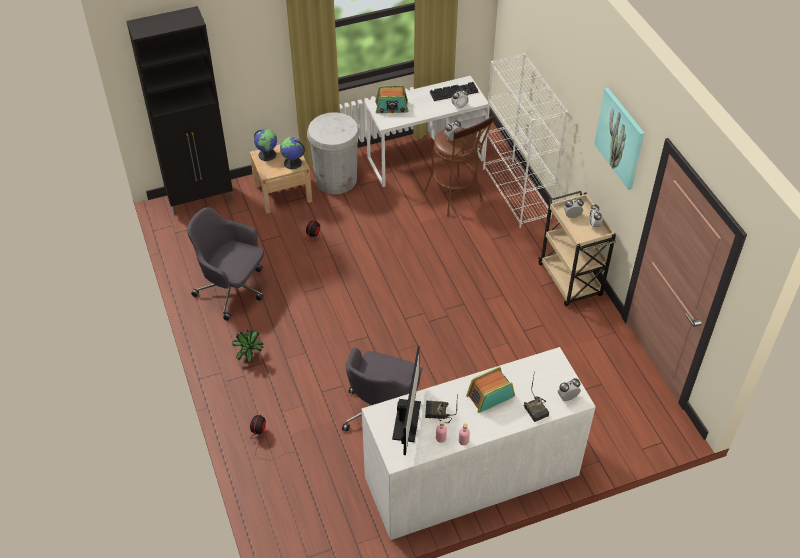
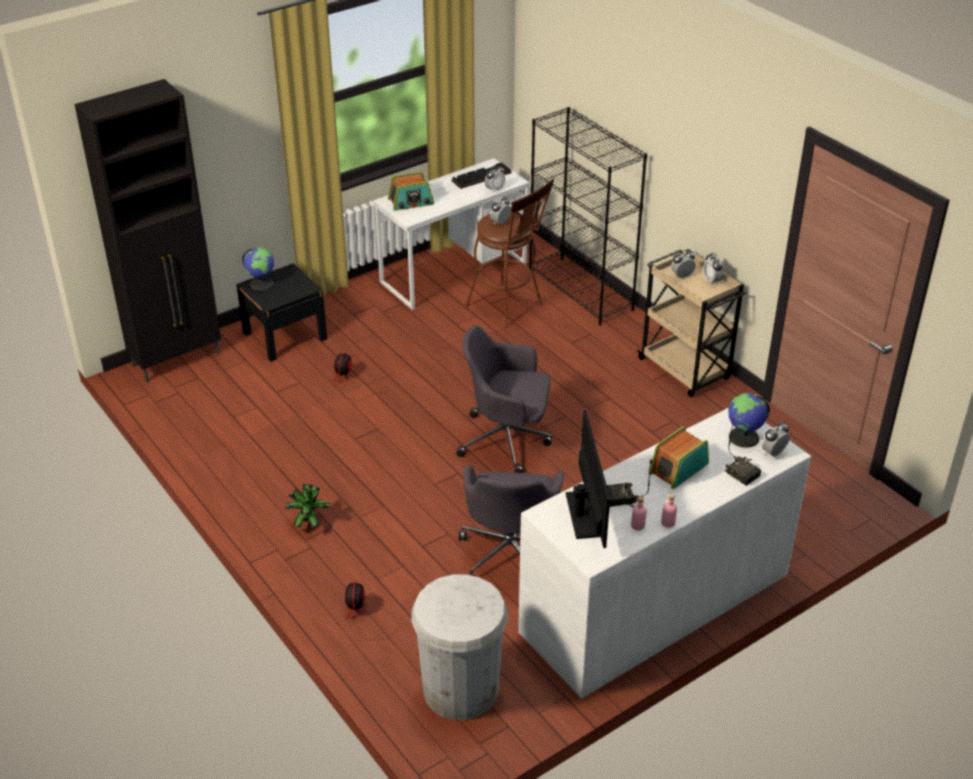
camera: 15 degrees left, 10 degrees down
(233, 290) = (258, 453): grey office chair -> grey office chair (507, 440)
(283, 193) = (285, 336): beige nightstand -> black nightstand
(292, 163) = (298, 287): globe -> globe (744, 438)
(336, 179) = (349, 311): white trash can -> white trash can (461, 689)
(517, 193) = (581, 291): white bookcase -> black bookcase
(620, 138) = (733, 157): picture -> none

